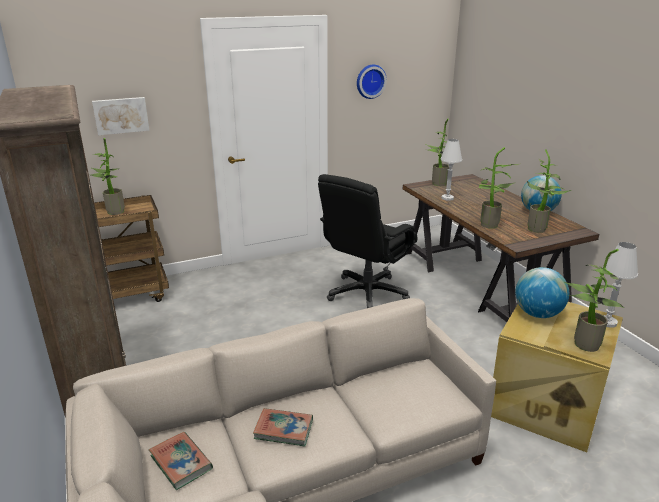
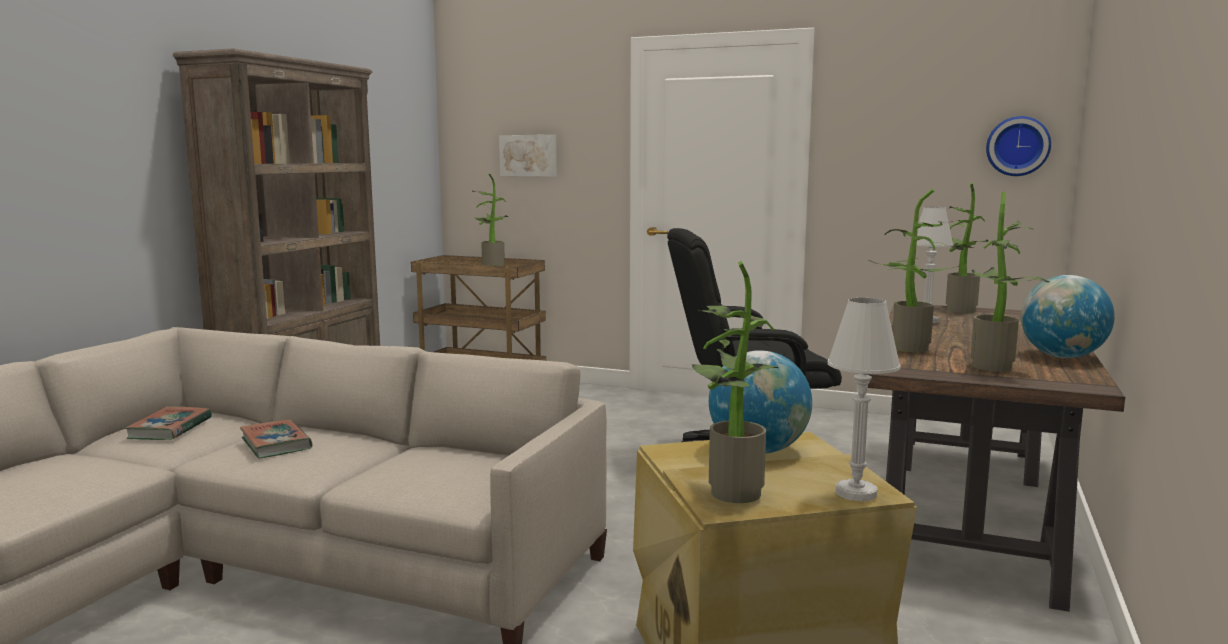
camera: 45 degrees right, 15 degrees down
(370, 81) = (889, 133): wall clock -> wall clock (1017, 146)

